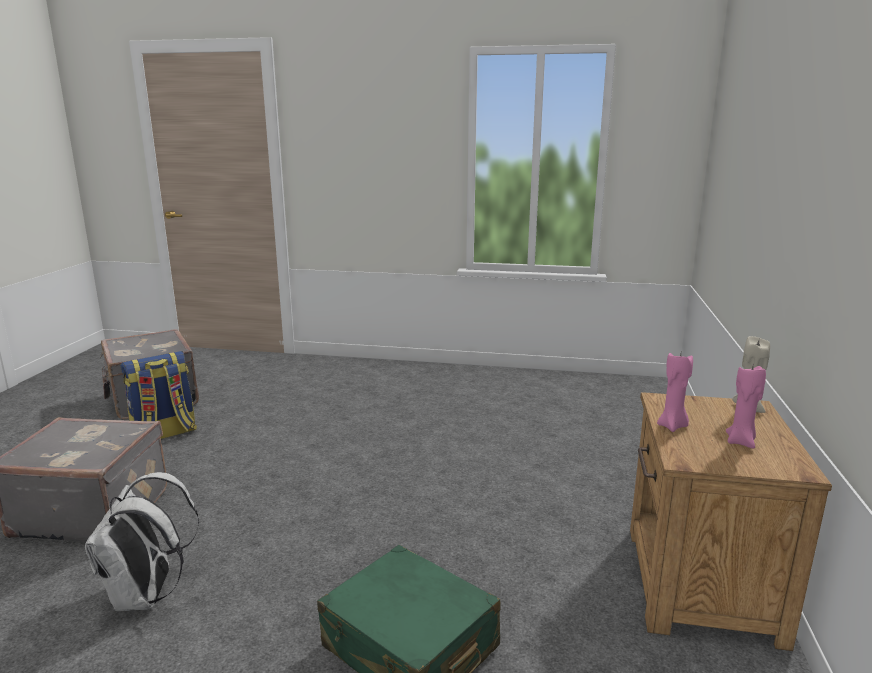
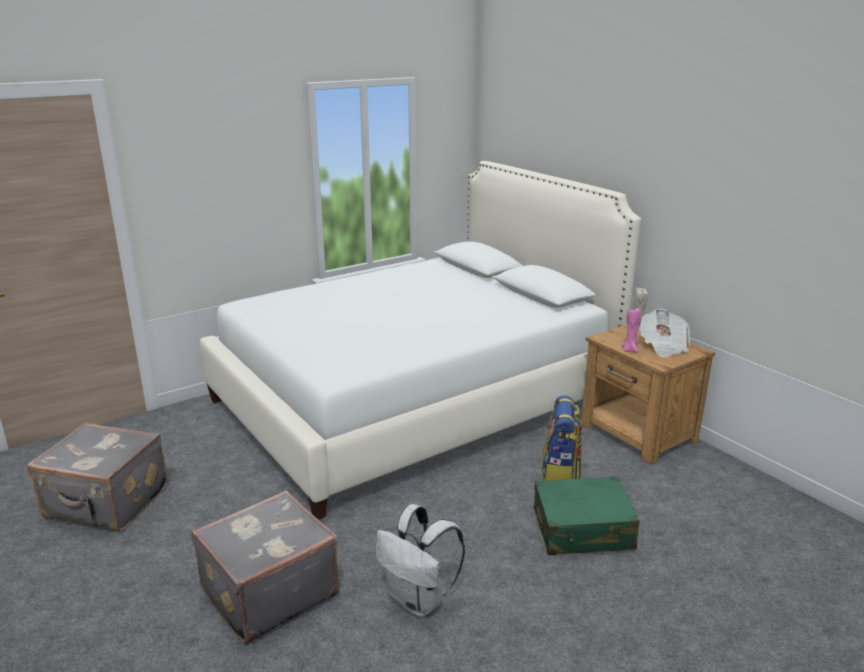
camera: 45 degrees left, 5 degrees up
(164, 434) = (192, 520): backpack -> backpack (560, 475)
(481, 424) = (414, 401): none -> white bed
(741, 442) = (663, 346): pink candle -> newspaper

